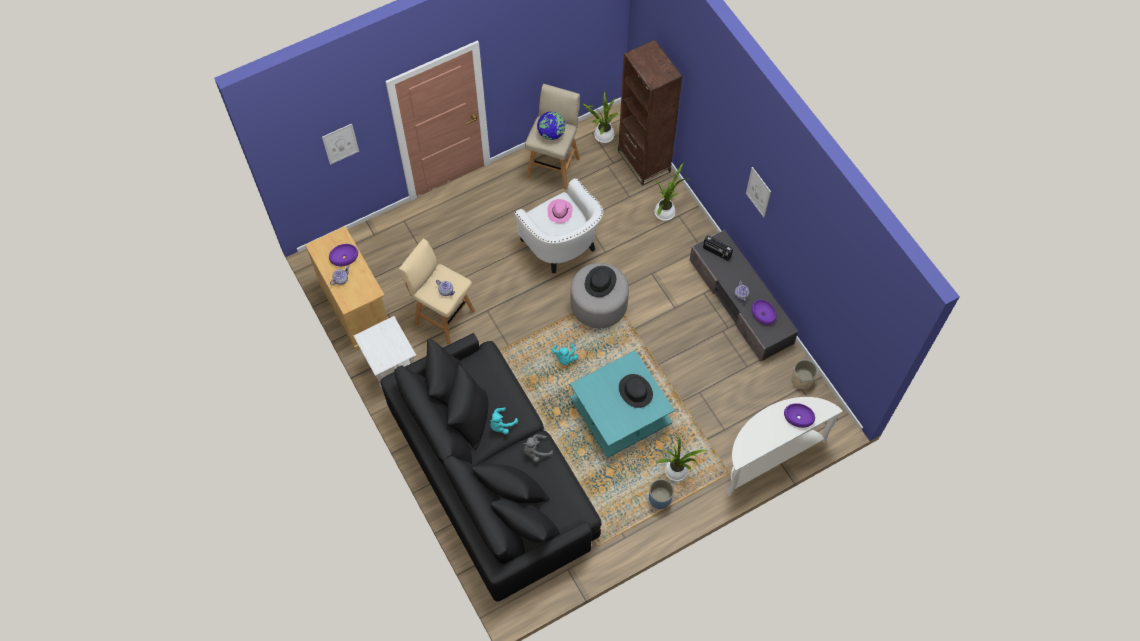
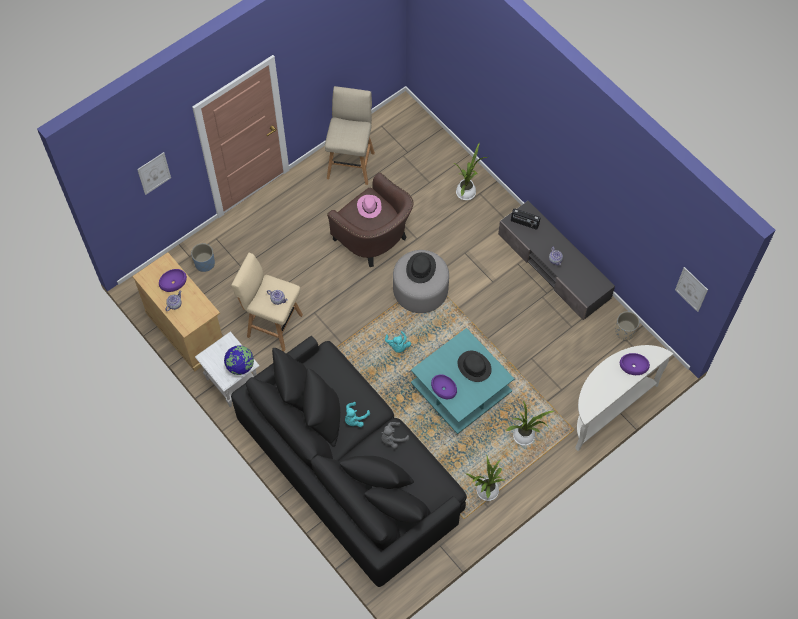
camera: 10 degrees left, 0 degrees up
(551, 134) = (348, 133): globe -> globe (240, 366)
(562, 246) = (374, 240): white armchair -> brown armchair
(602, 136) = (392, 127): potted plant -> potted plant (485, 491)
(644, 161) = (436, 146): brown bookcase -> none
(660, 499) = (513, 464): blue planter -> blue planter (204, 263)
(758, 192) = (561, 160): picture -> picture (691, 289)
(763, 314) = (579, 275): purple bowl -> purple bowl (443, 388)

